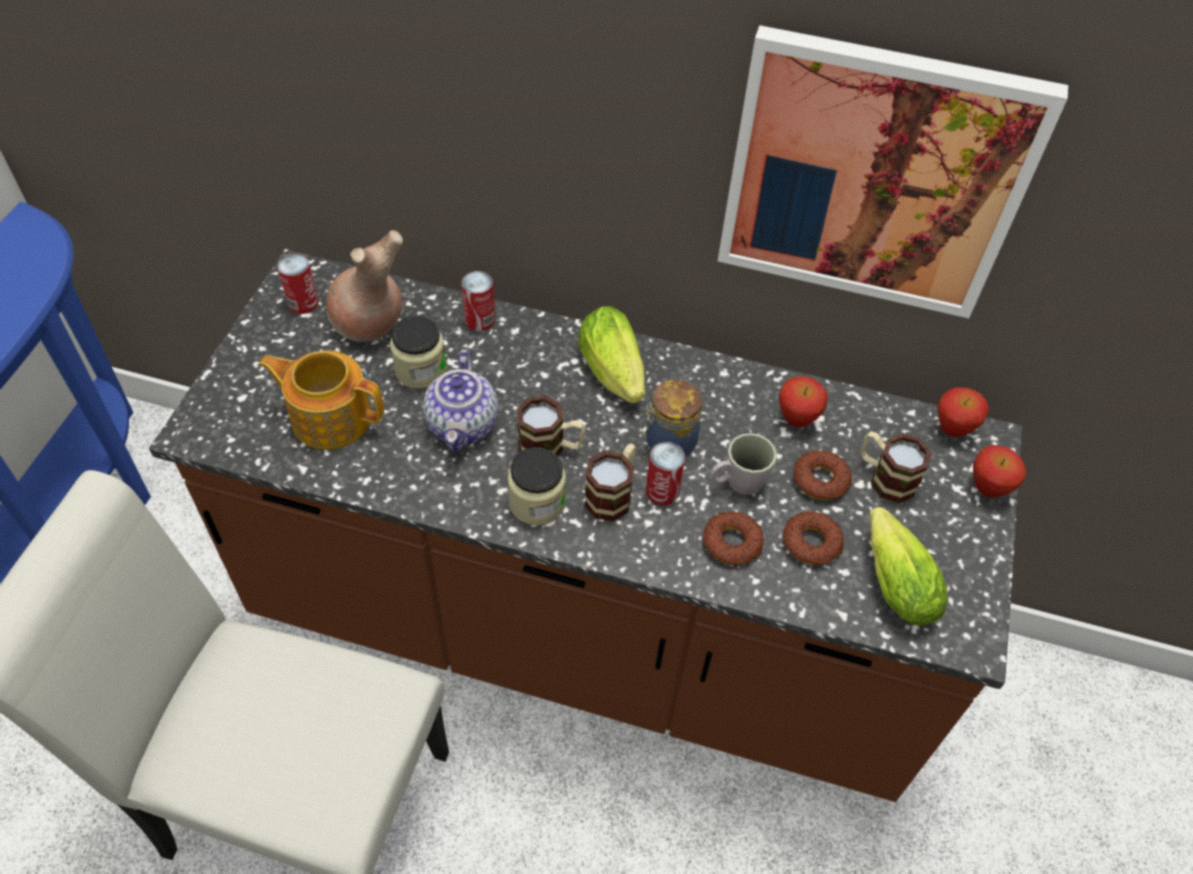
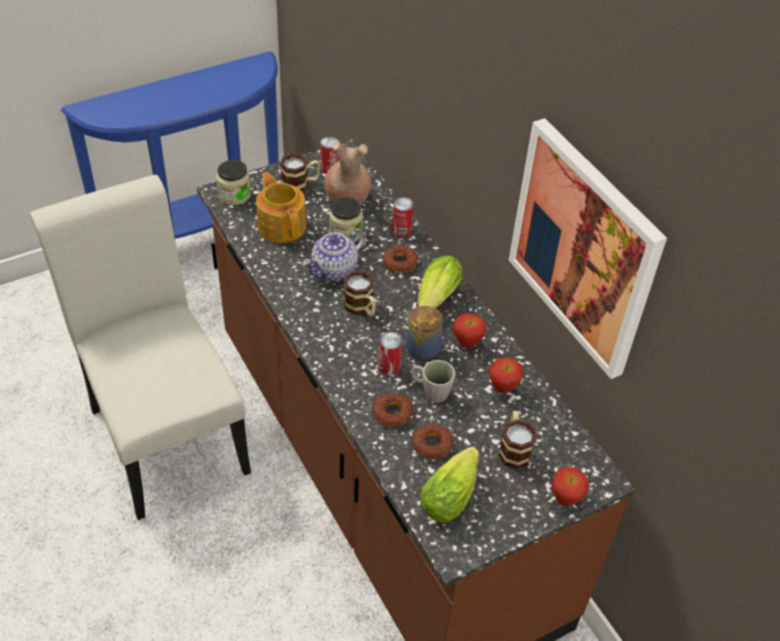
camera: 45 degrees right, 5 degrees down
(537, 502) = (325, 326): jar -> jar (234, 195)
(613, 493) = (364, 349): mug -> mug (300, 184)
(821, 479) = (477, 423): donut -> donut (400, 262)
(952, 430) = (586, 458): apple -> apple (467, 343)

